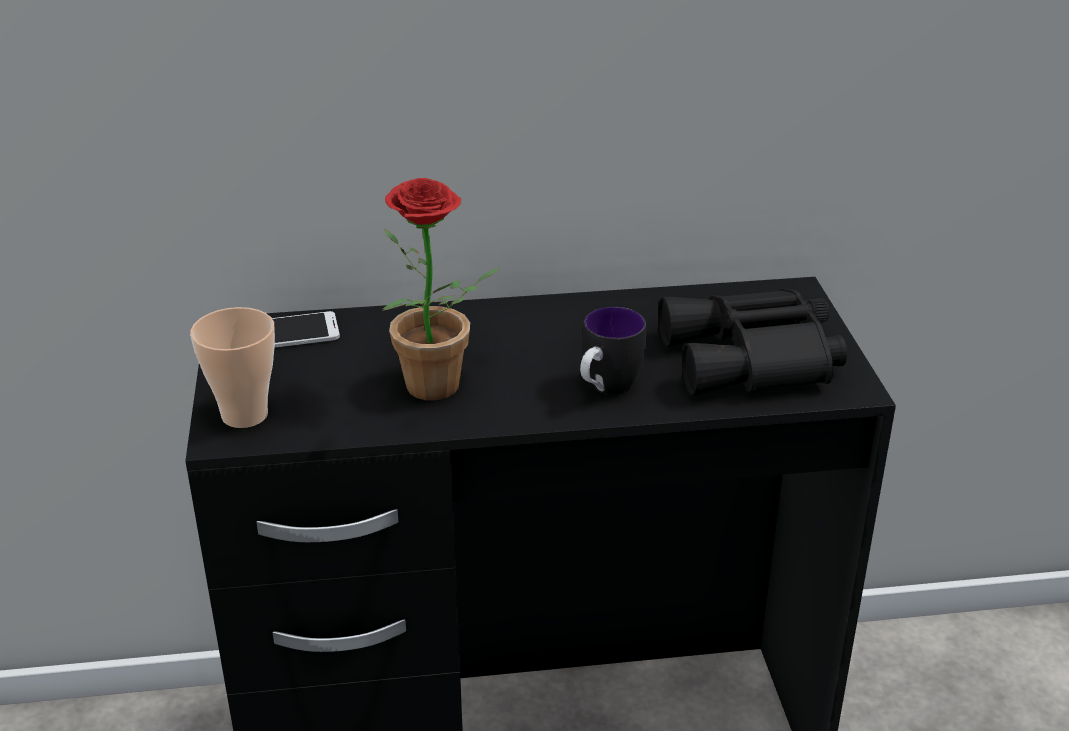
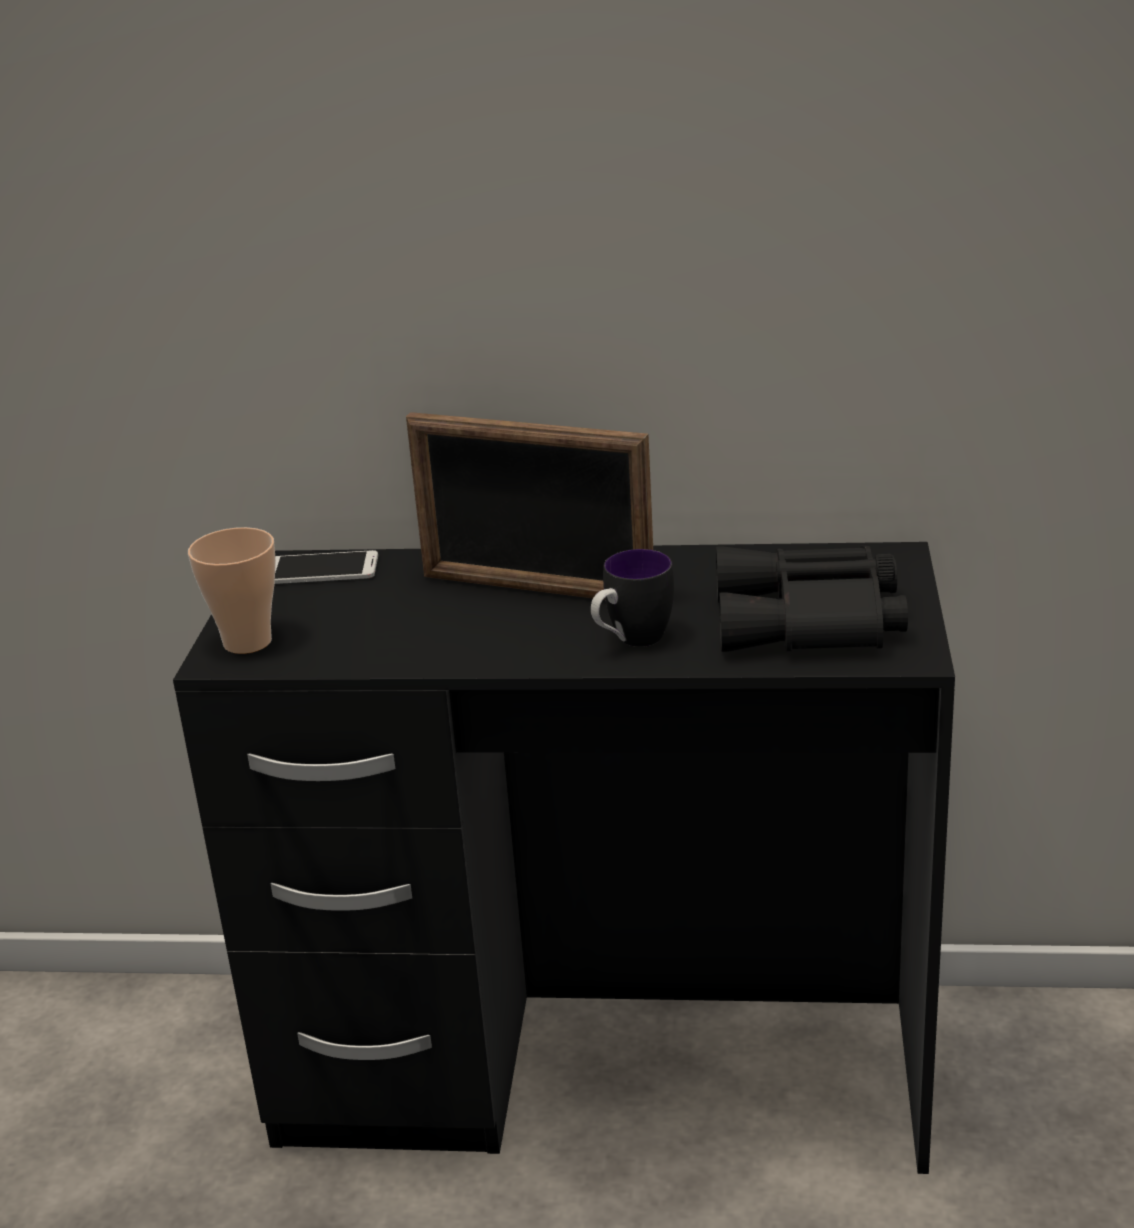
camera: 15 degrees right, 5 degrees down
(435, 392) = (449, 633): potted plant -> none
(497, 342) = (536, 589): none -> picture frame

